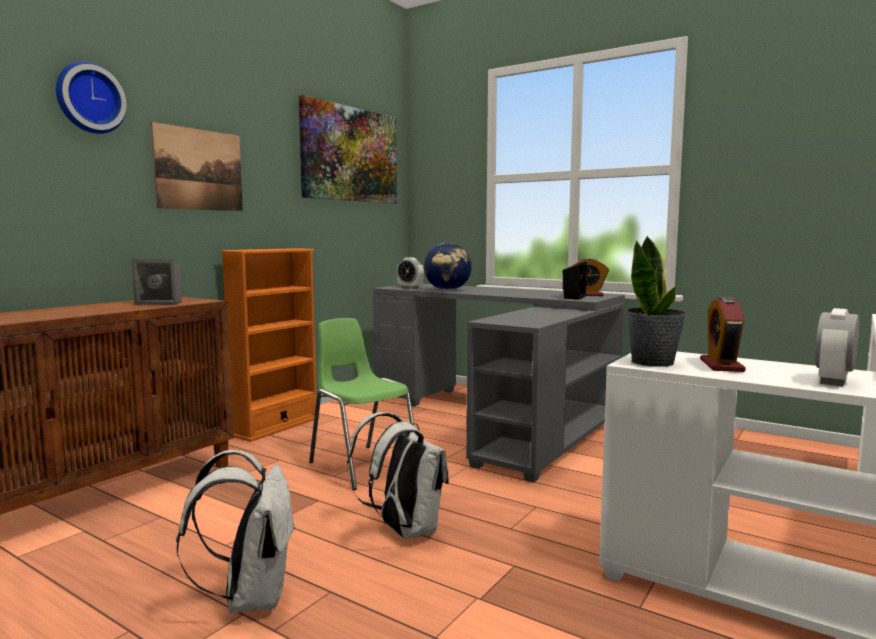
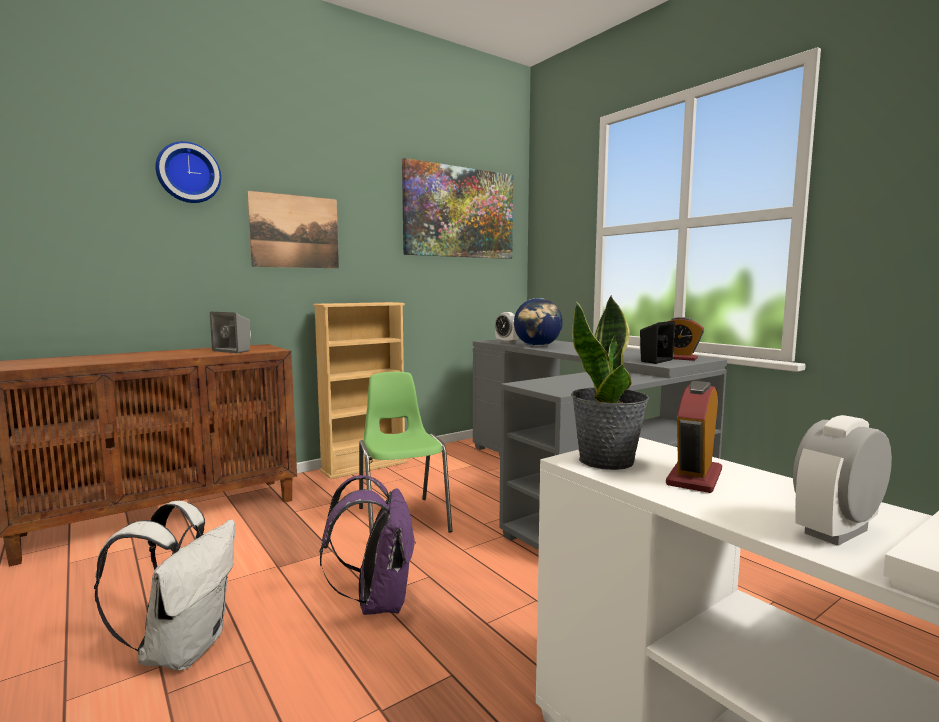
camera: 20 degrees right, 0 degrees up
(276, 427) = (364, 466): orange bookcase -> beige bookcase
(403, 530) = (377, 601): white backpack -> purple backpack

